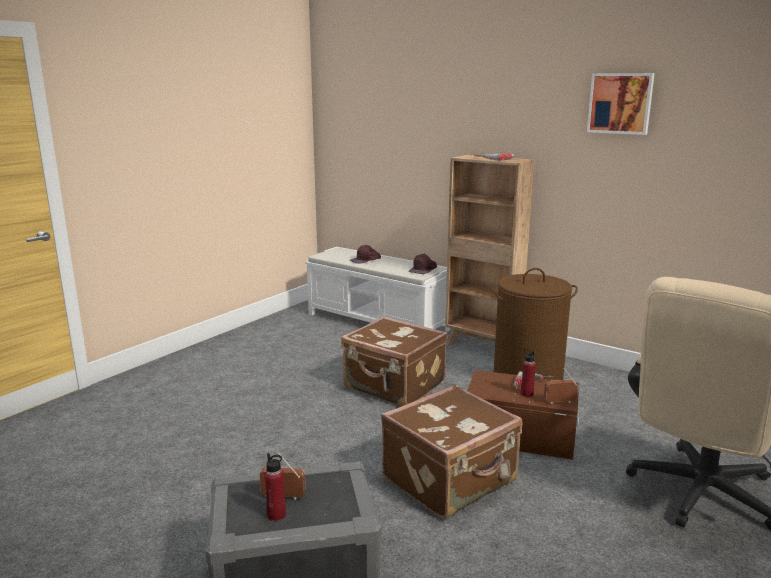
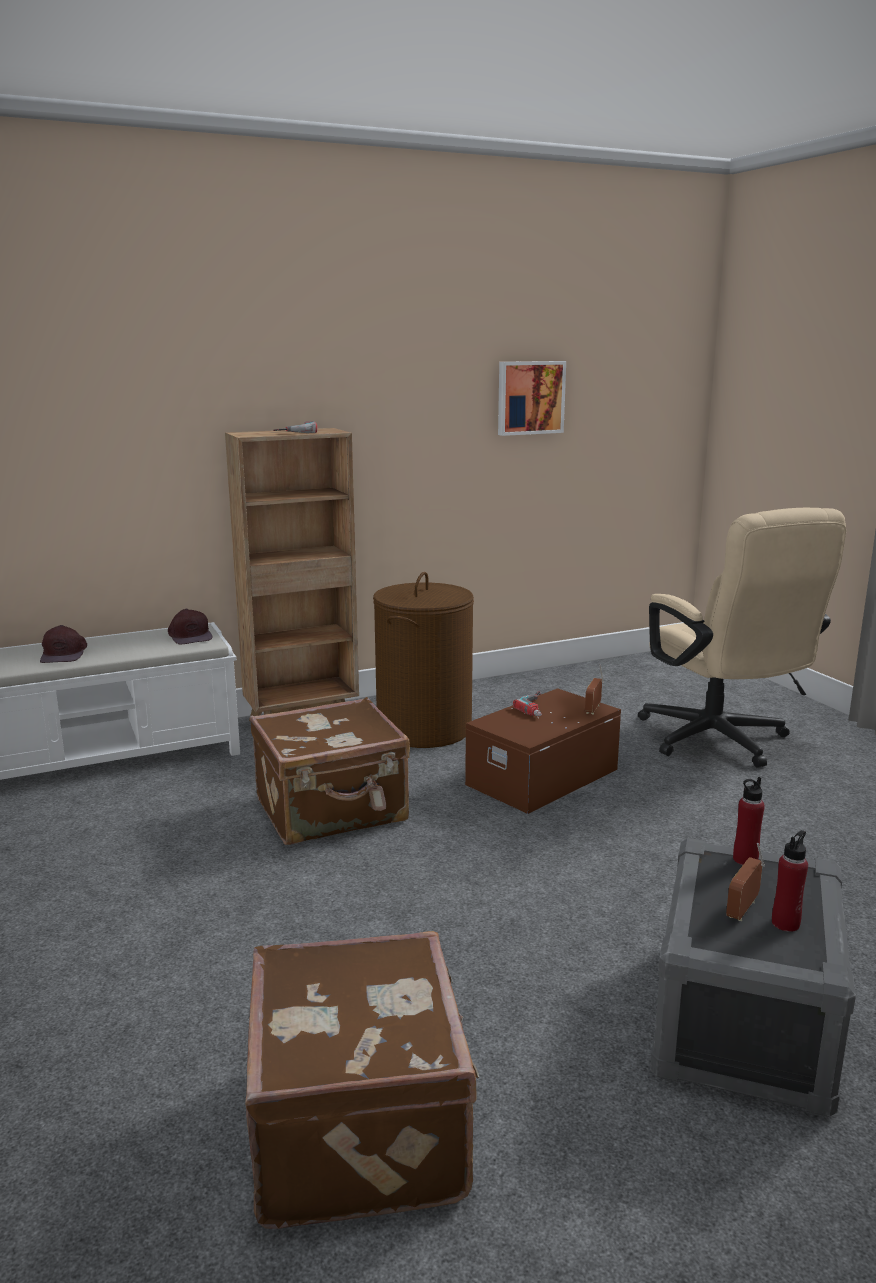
camera: 60 degrees left, 0 degrees up
(451, 481) = (605, 848): brown suitcase -> brown suitcase (363, 1127)
(527, 393) = (558, 717): red bottle -> red bottle (745, 859)
(620, 103) = (429, 343): picture -> picture (529, 397)

